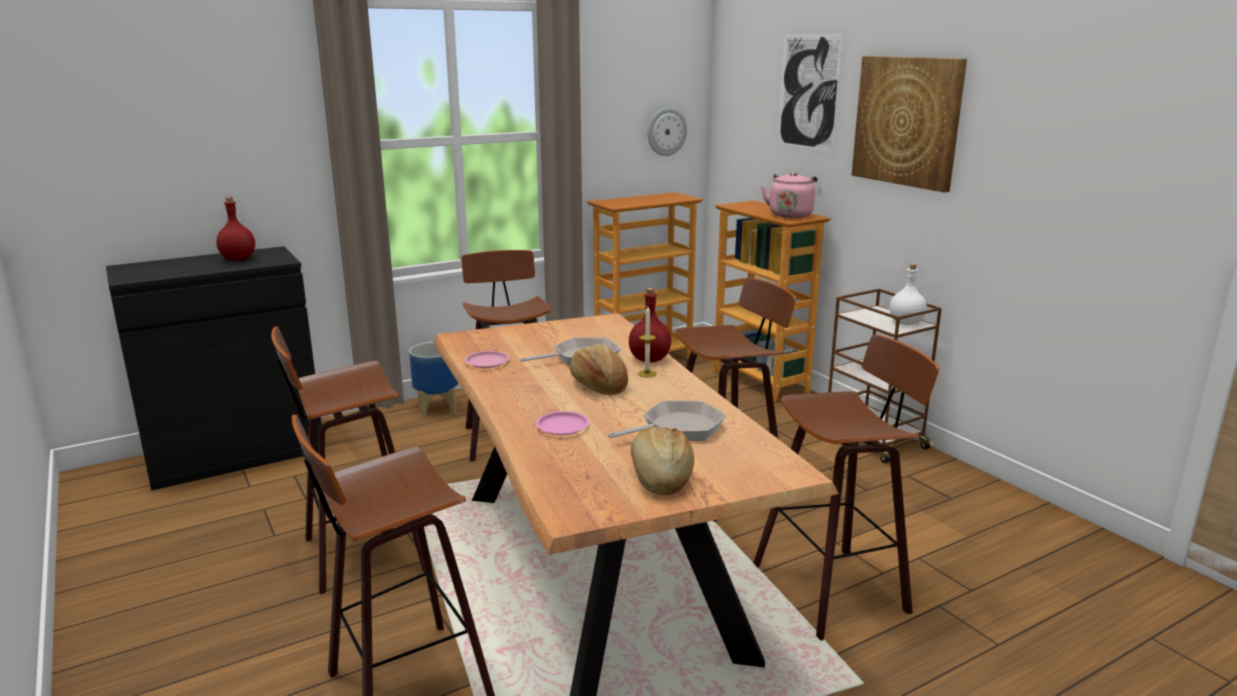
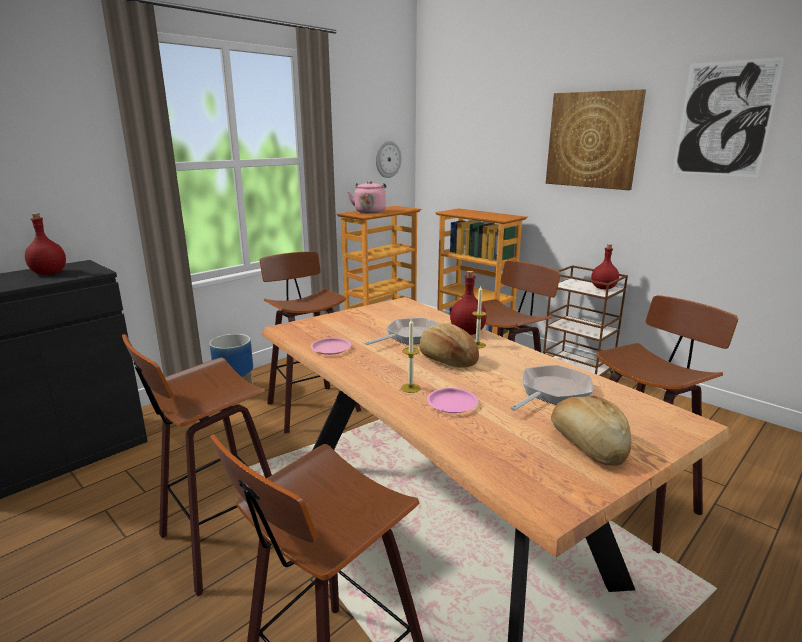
camera: 15 degrees left, 0 degrees up
(534, 408) = (410, 388): none -> candle
(790, 214) = (497, 215): pink kettle -> pink kettle (370, 211)
(808, 92) = (504, 124): picture -> picture (724, 119)
(906, 323) = (603, 288): white bottle -> red bottle

